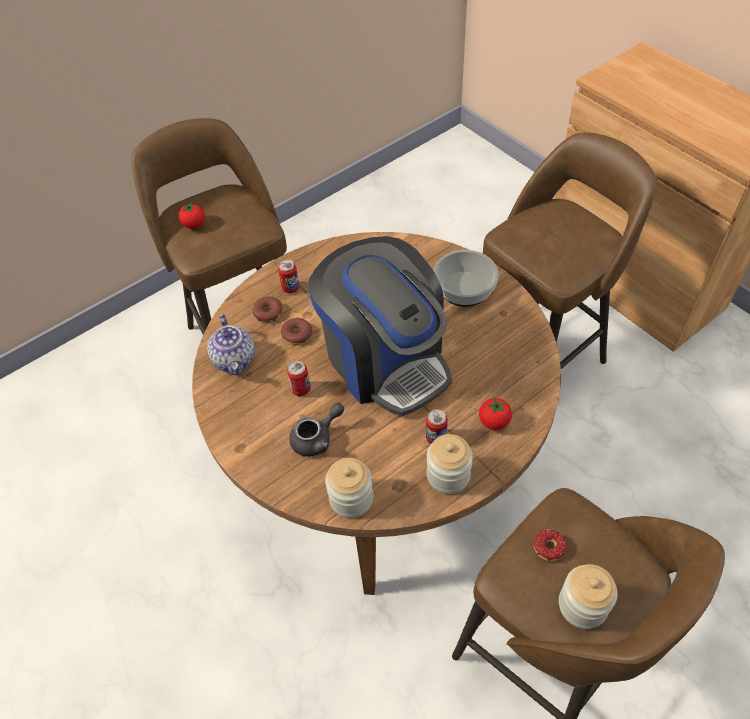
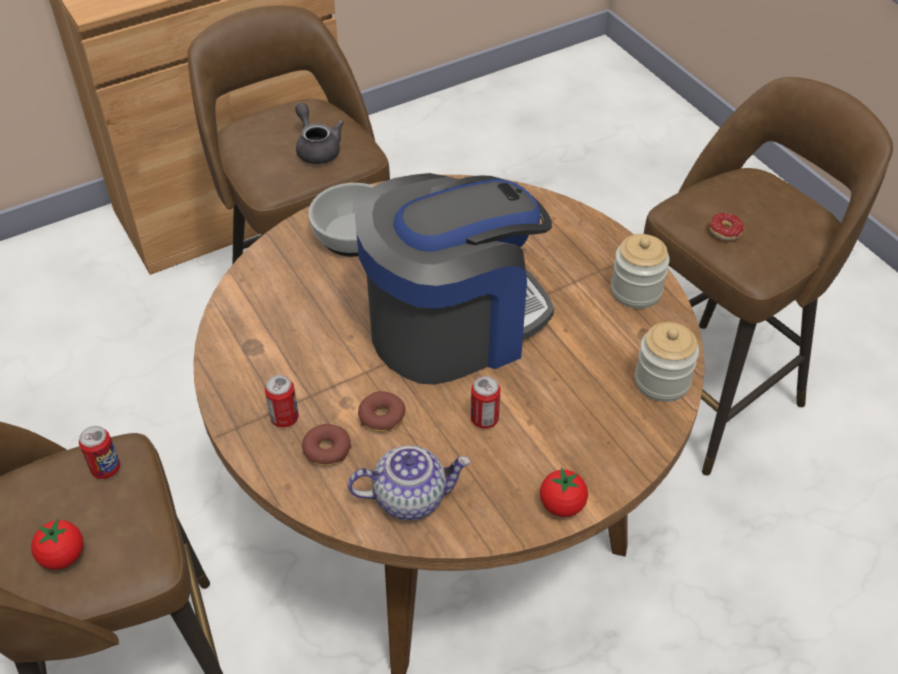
camera: 85 degrees left, 5 degrees down
(317, 438) = (569, 408): grey teapot -> grey teapot (317, 148)
(436, 438) = (583, 294): can -> can (106, 469)
(494, 421) = (567, 242): tomato -> tomato (562, 505)
(582, 605) = (786, 221): jar -> none

